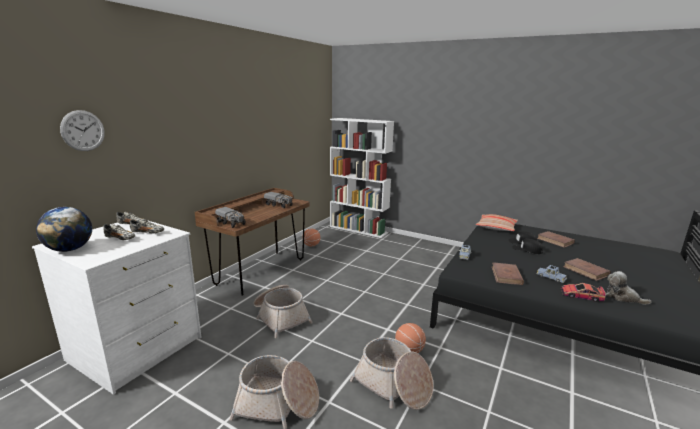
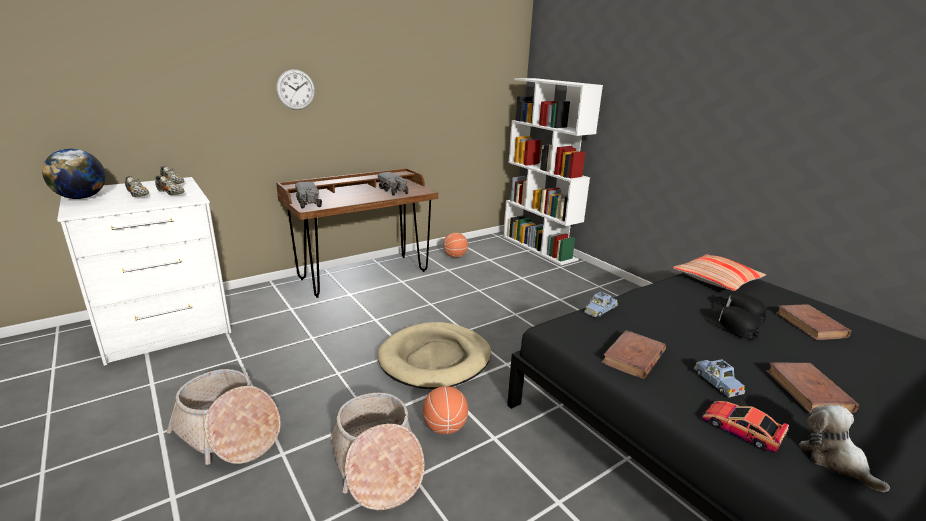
camera: 25 degrees right, 5 degrees up
(83, 130) = (124, 66): wall clock -> wall clock (295, 89)
(280, 317) = (331, 334): basket -> none
(364, 313) = (435, 359): none -> beige dog bed

